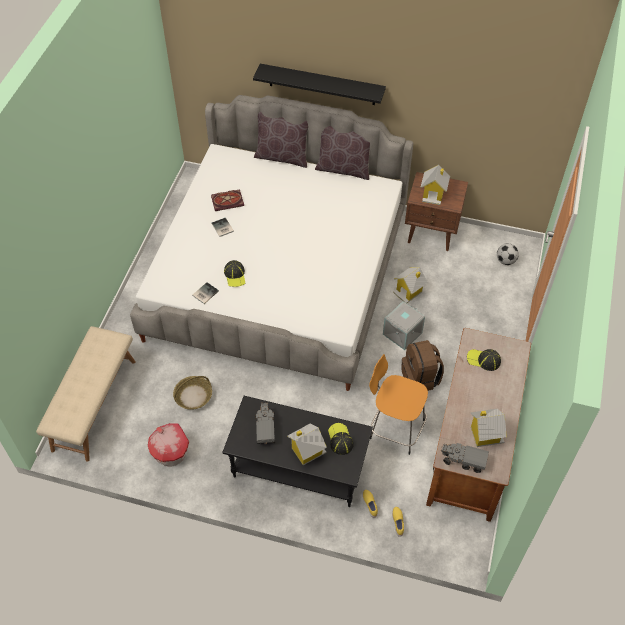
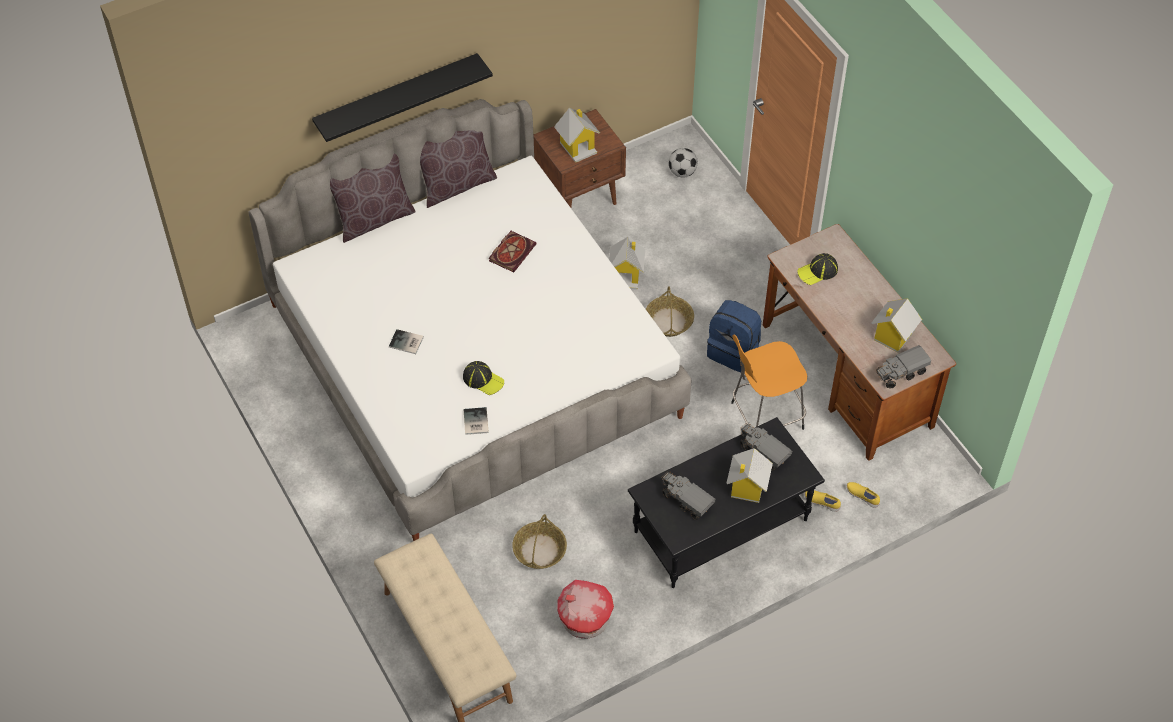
camera: 45 degrees left, 0 degrees up
(228, 201) = (375, 310): book -> book (512, 252)
(340, 439) = (763, 452): cap -> toy truck
(402, 334) = (669, 321): grey storage box -> basket
(420, 378) = (734, 351): brown backpack -> blue backpack

